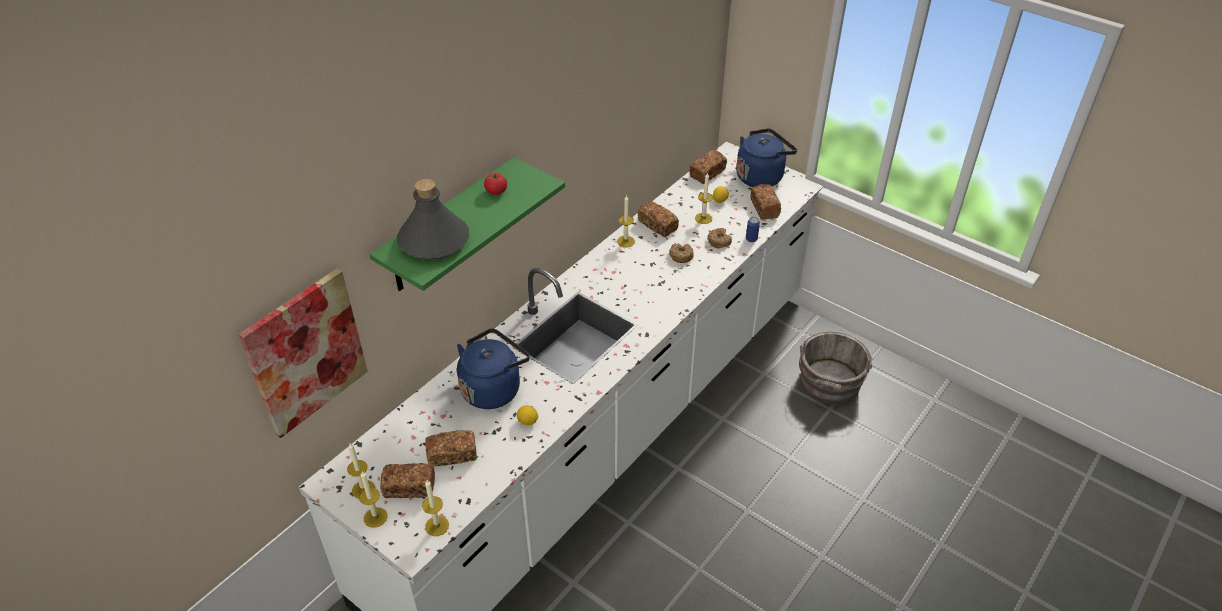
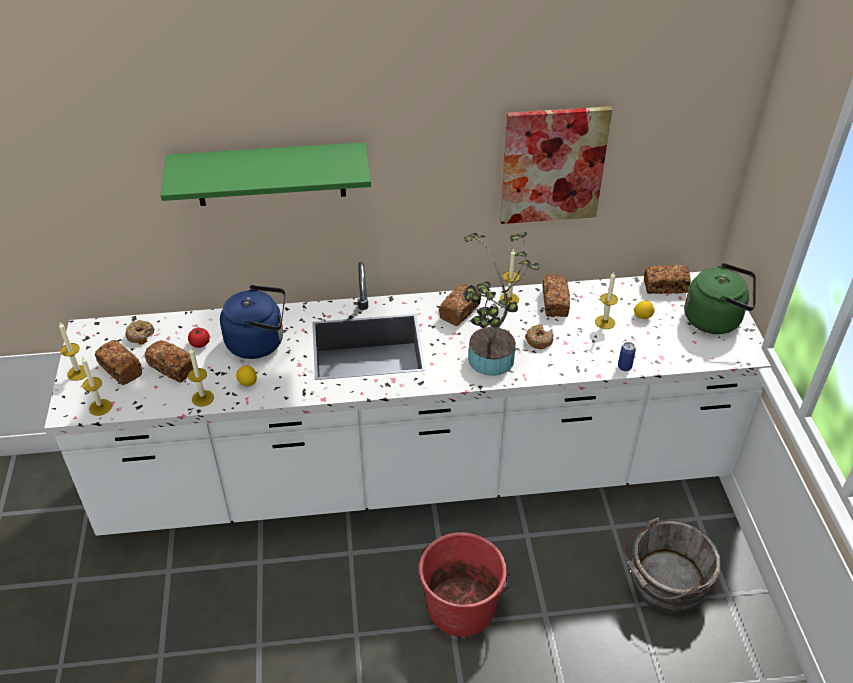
camera: 45 degrees right, 0 degrees up
(305, 352) = (88, 209): picture -> picture (552, 165)
(363, 489) = (96, 349): candle -> candle (202, 398)
(434, 241) = (215, 170): grey bottle -> none
(496, 191) = (311, 160): tomato -> tomato (200, 344)
(672, 291) = (489, 363): none -> potted plant
(719, 241) = (591, 350): donut -> donut (140, 335)
(738, 494) = (461, 606): none -> red bucket
(761, 176) = (716, 319): blue kettle -> green kettle
(764, 208) = (677, 348): bread -> bread (460, 311)

